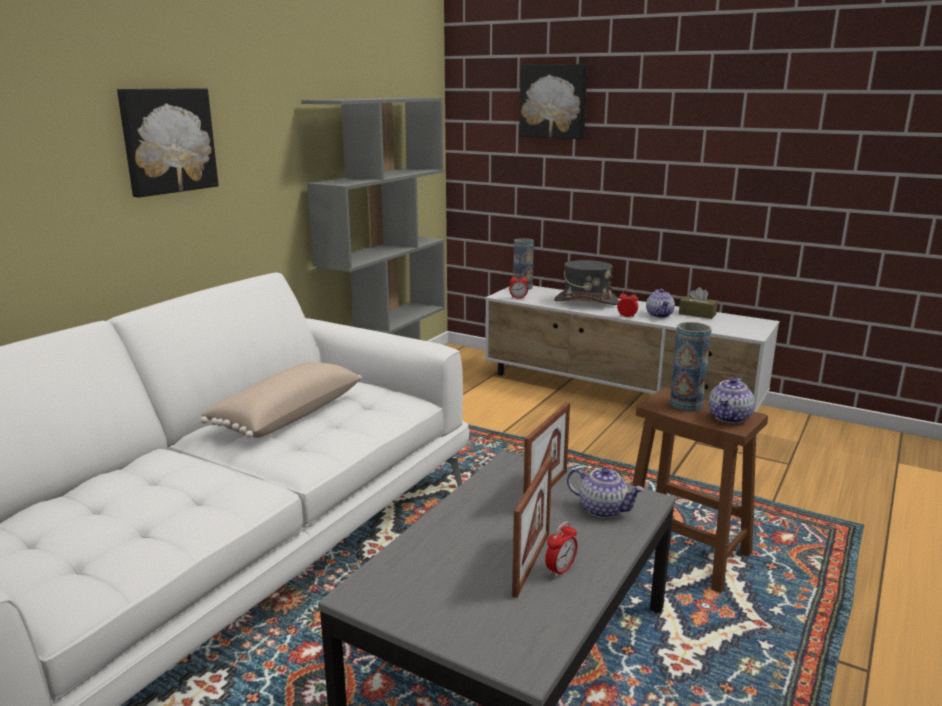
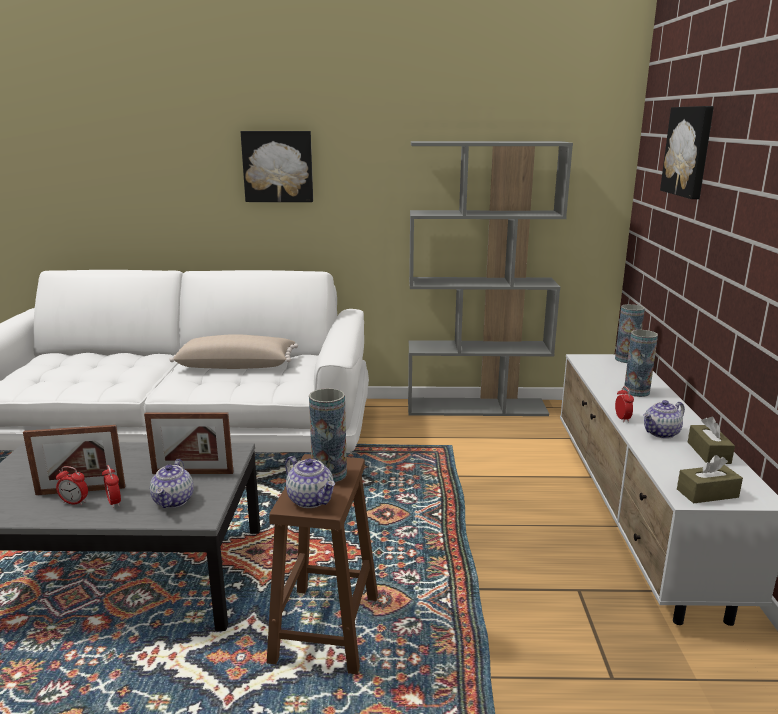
camera: 60 degrees right, 0 degrees up
(518, 298) = (588, 365): alarm clock -> alarm clock (114, 502)
(586, 301) = (636, 392): grey hat -> vase
(730, 417) = (311, 499): teapot -> teapot turned 135 degrees counterclockwise
(749, 329) = (707, 493): none -> brown tissue box

